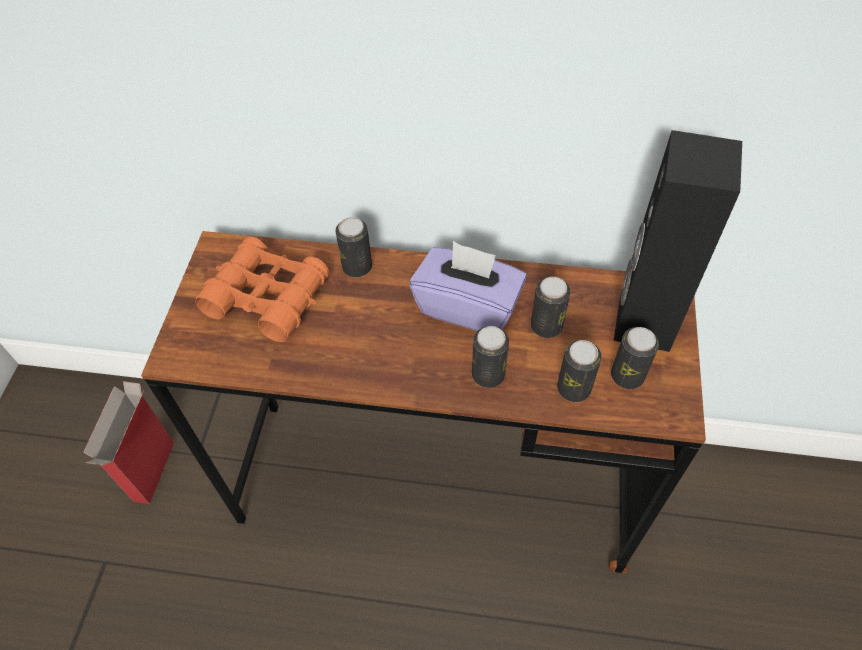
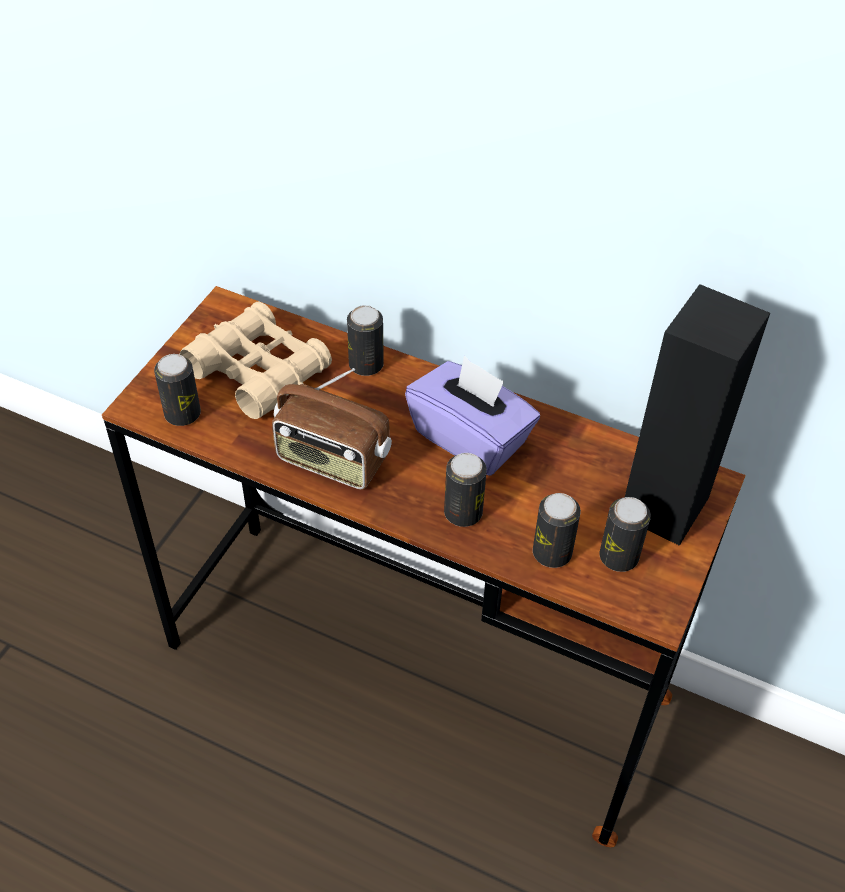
camera: 15 degrees right, 5 degrees down
(153, 472) = (94, 563): cardboard box -> none
(267, 297) = (258, 371): orange binoculars -> beige binoculars
(361, 360) = (332, 461): none -> radio
(546, 326) = (549, 481): can -> can (182, 414)

